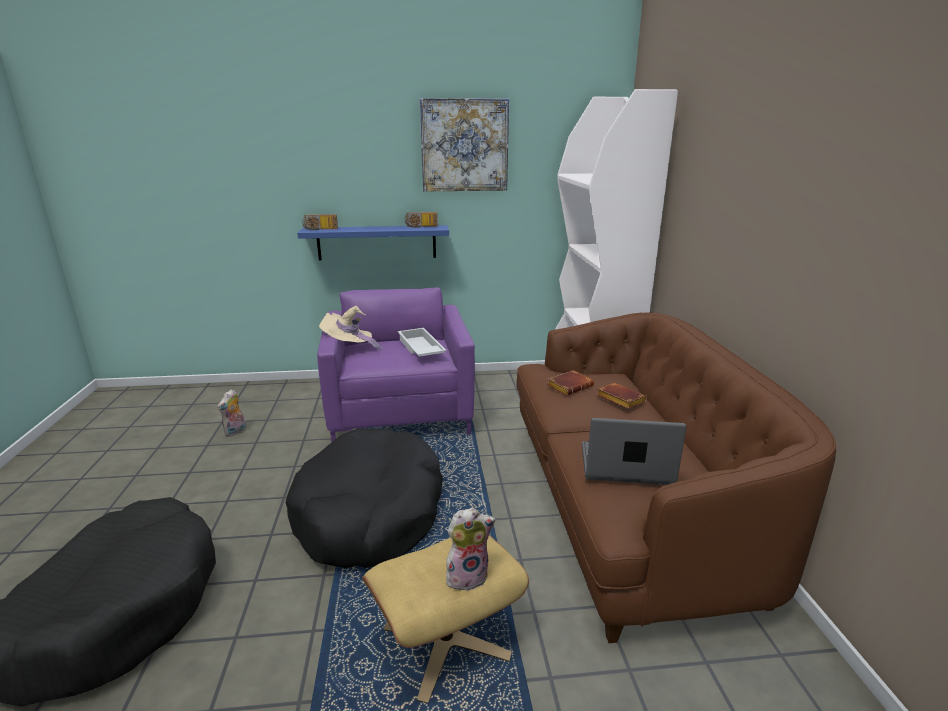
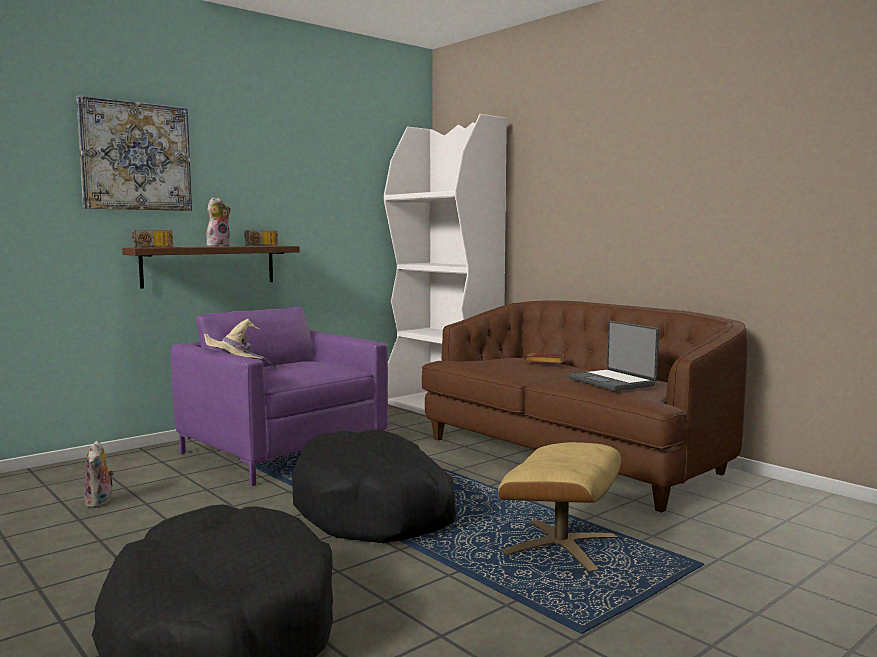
camera: 35 degrees left, 15 degrees down
(377, 242) = (209, 265): blue shelf -> brown shelf
(420, 349) = (316, 363): white tray -> none
(464, 145) = (298, 163): picture -> picture (136, 156)
(467, 576) = (586, 456): plush toy -> plush toy (218, 246)
(570, 386) = (495, 362): brown book -> none
(626, 466) = (612, 382): laptop -> laptop turned 90 degrees counterclockwise

